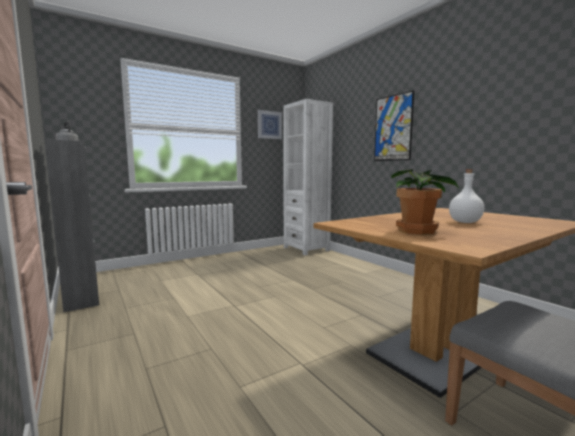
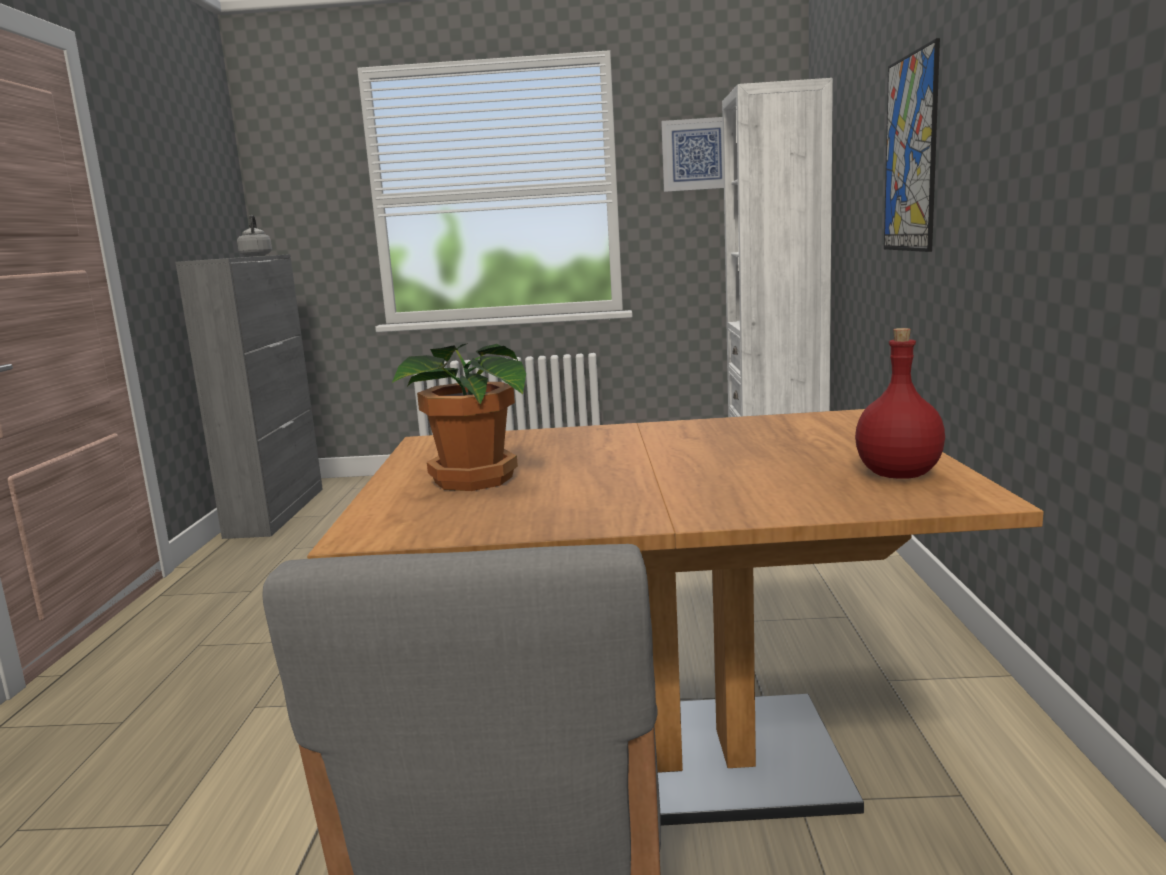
camera: 35 degrees right, 5 degrees up
(464, 222) = (681, 467): white bottle -> none
(525, 219) = (896, 474): none -> red bottle

